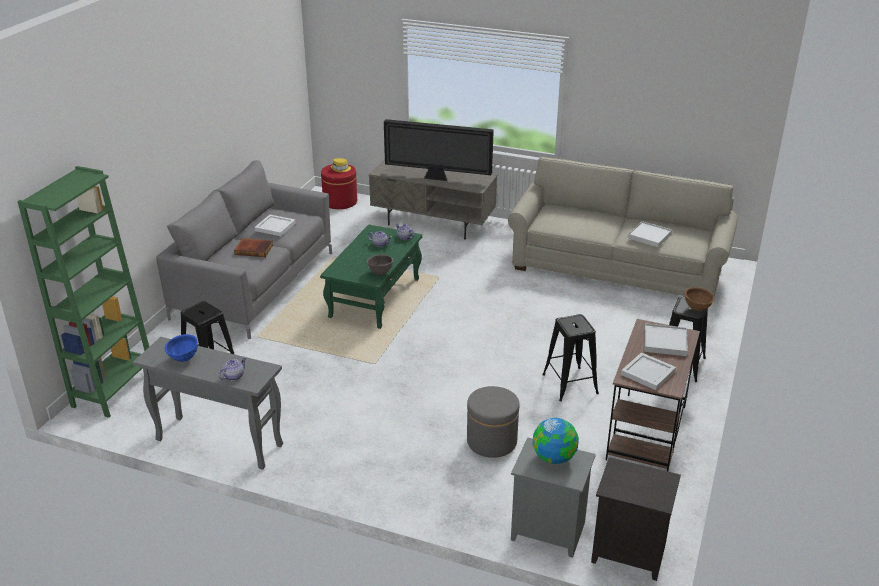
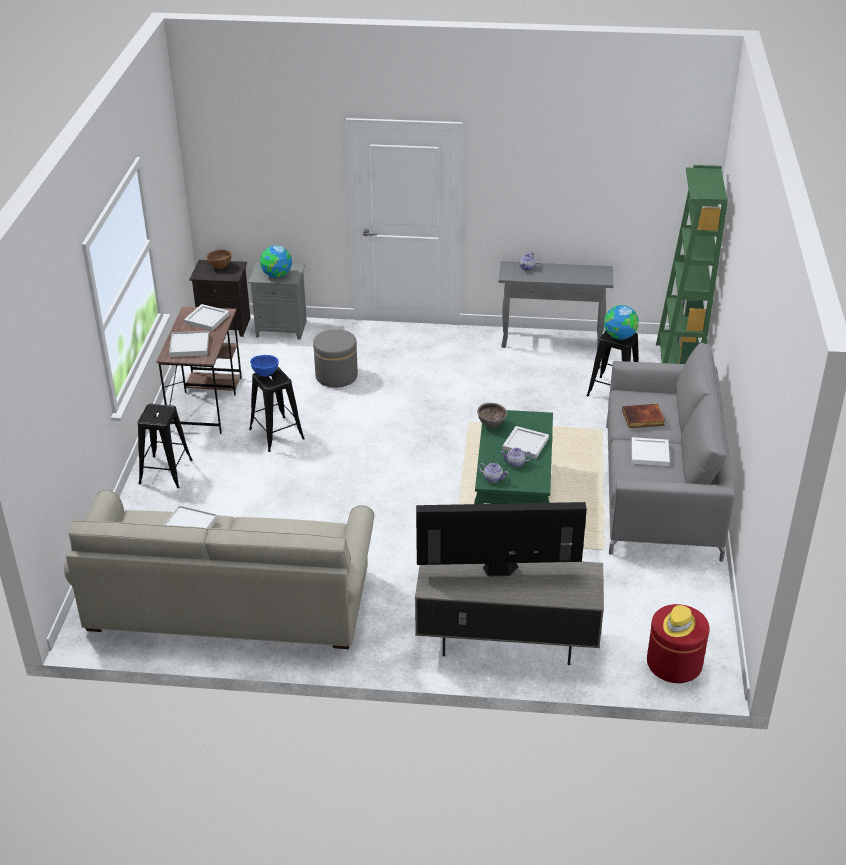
camera: 165 degrees right, 5 degrees up
(183, 359) = (576, 273): blue bowl -> blue bowl (265, 374)
(201, 311) = (619, 336): none -> globe
(363, 255) = (524, 444): none -> white tray
(697, 309) = (150, 411): brown bowl -> brown bowl (220, 267)

